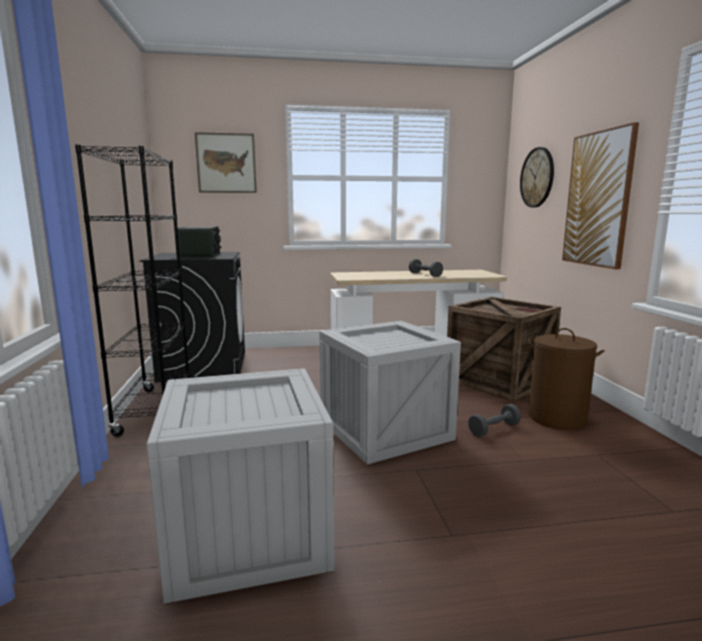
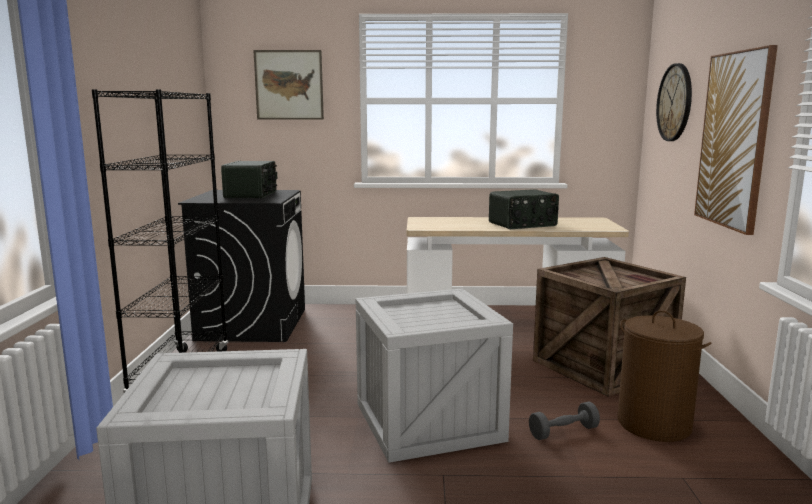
camera: 10 degrees right, 0 degrees up
(425, 274) = (523, 224): grey dumbbell -> radio

